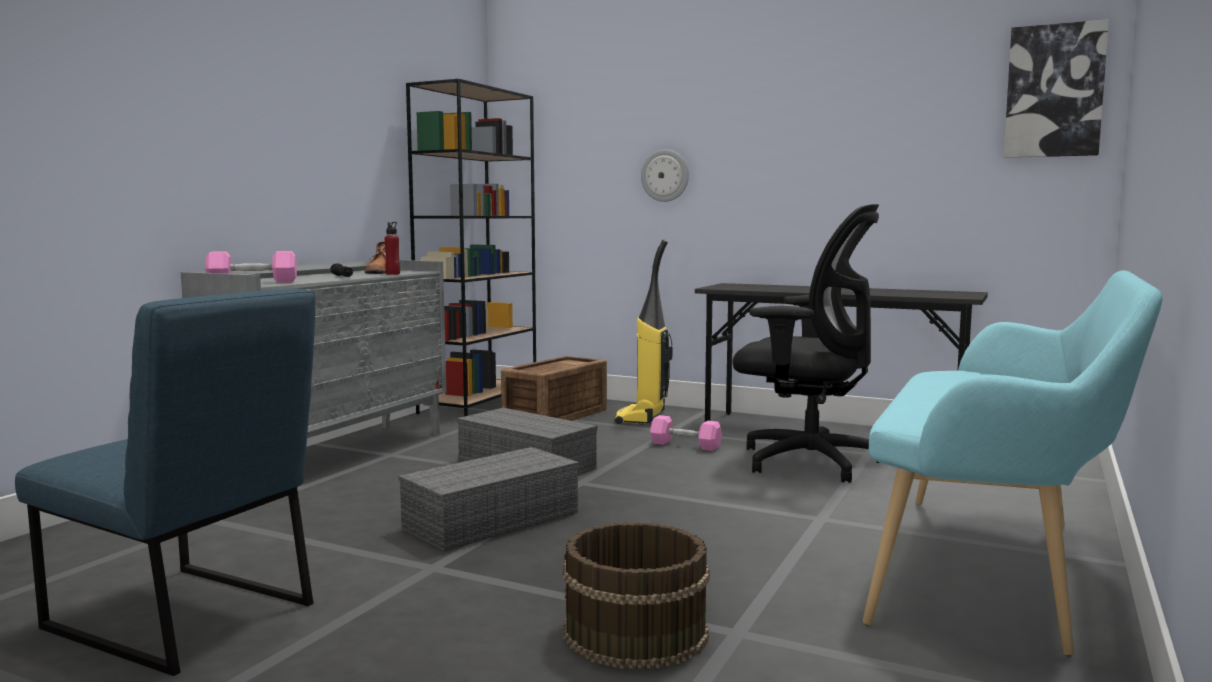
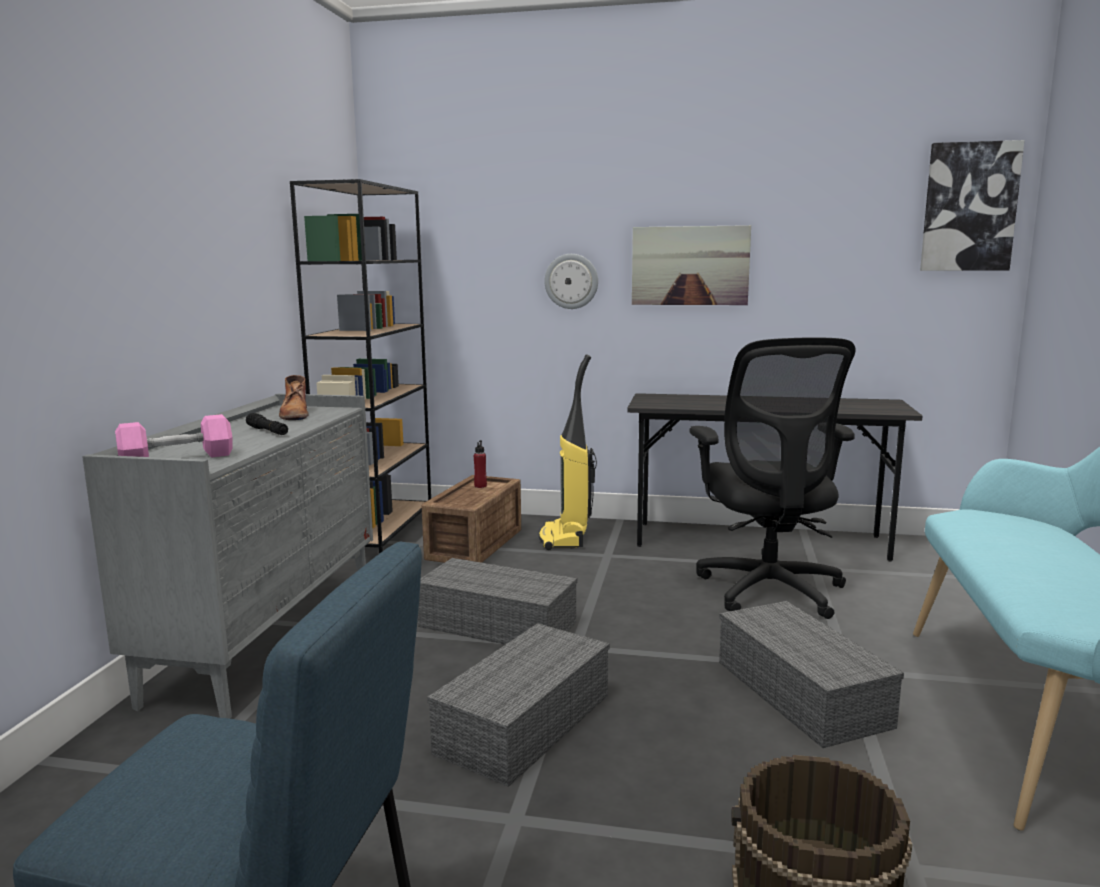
camera: 15 degrees left, 5 degrees up
(393, 274) = (320, 420): red bottle -> red bottle (480, 486)
(685, 445) = (638, 575): pink dumbbell -> none
(759, 528) = (804, 694): none -> grey storage box
(774, 158) = (690, 265): none -> picture
(801, 462) = (765, 587): black office chair -> black office chair turned 75 degrees clockwise

